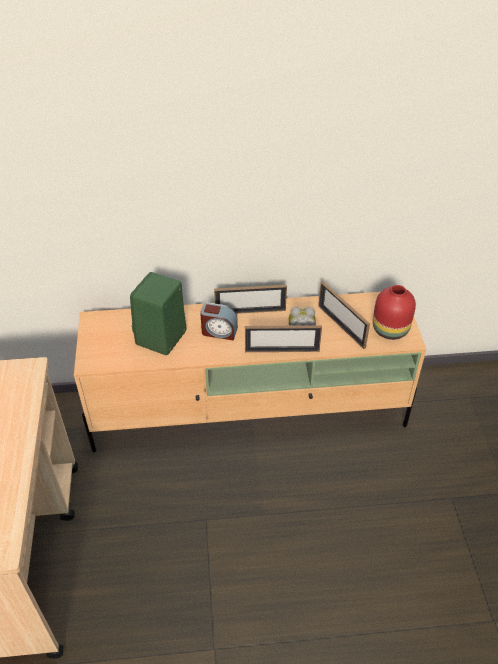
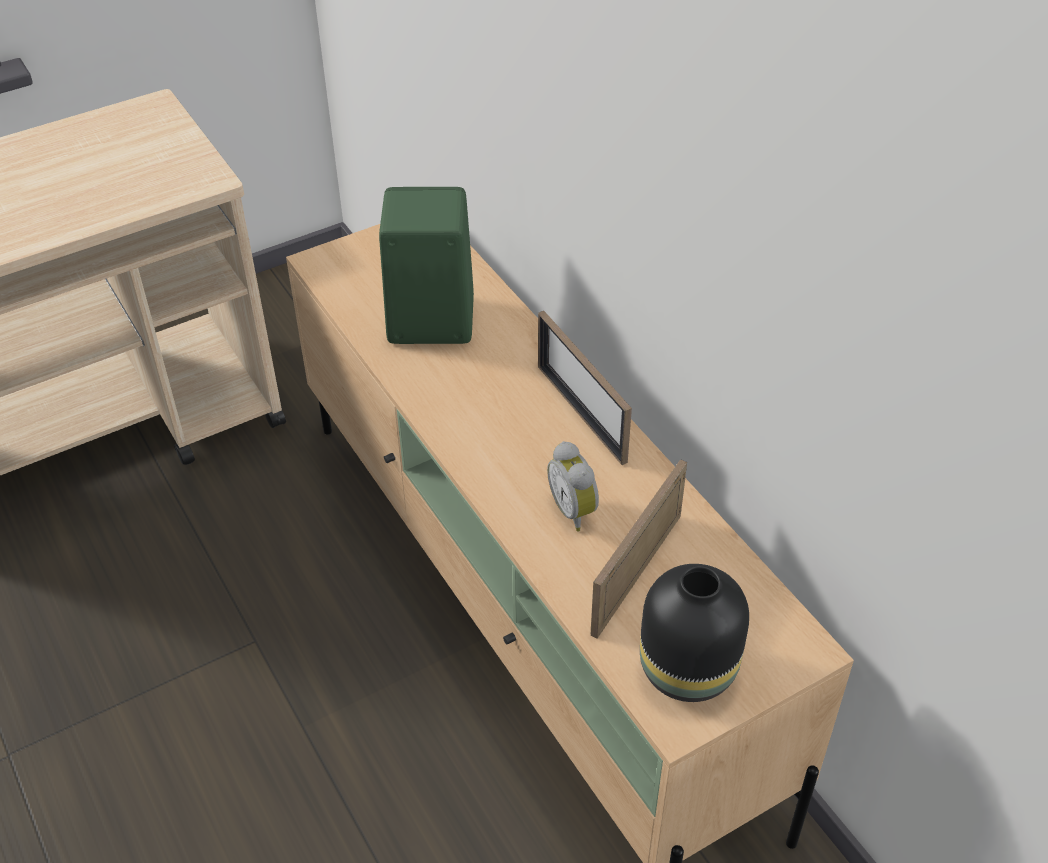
camera: 65 degrees right, 0 degrees up
(219, 331) = (495, 388): alarm clock -> none
(282, 350) = (499, 498): picture frame -> none
(390, 330) = (686, 671): red vase -> black vase

